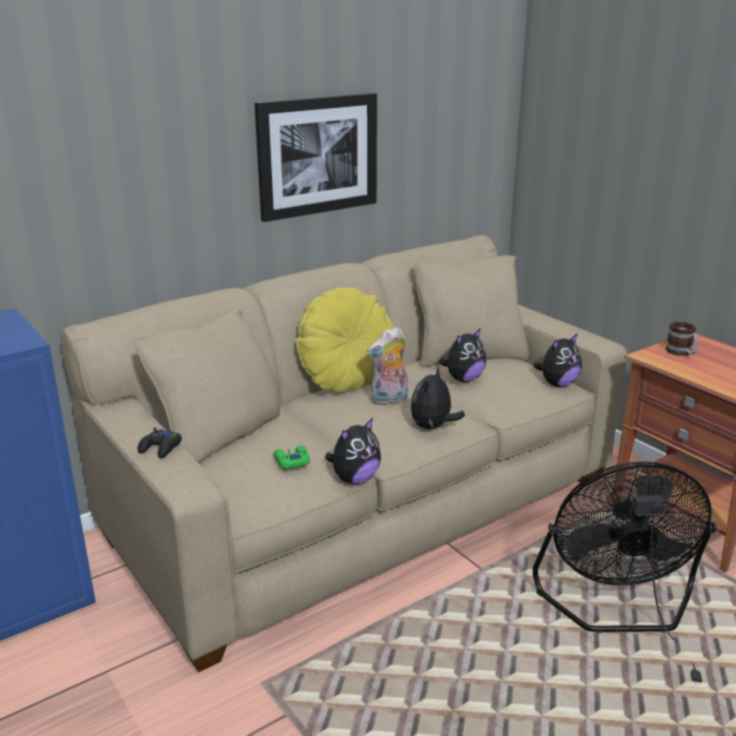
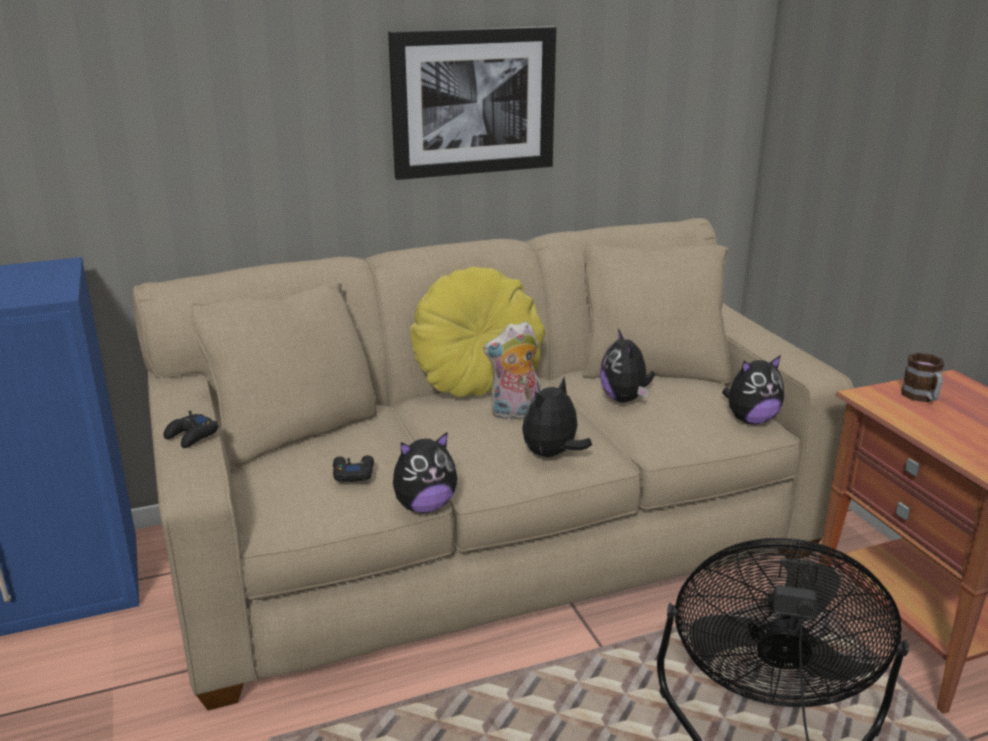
camera: 15 degrees right, 0 degrees up
(291, 461) = (353, 473): green game controller -> black game controller
(463, 379) = (625, 399): plush toy -> plush toy turned 105 degrees clockwise

